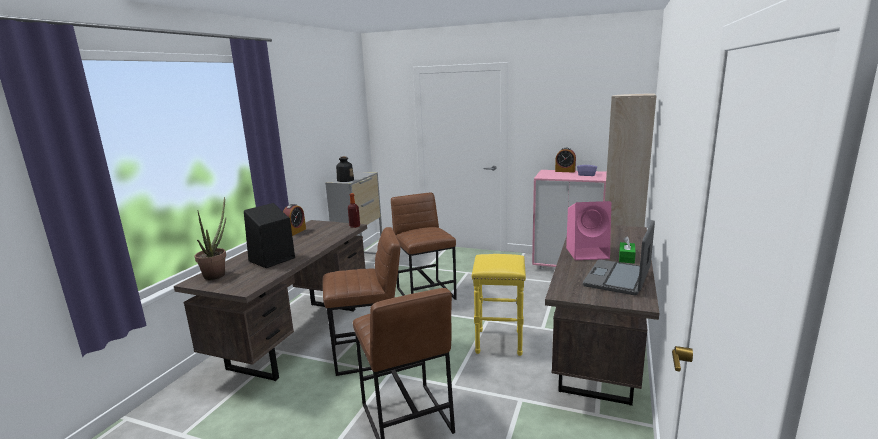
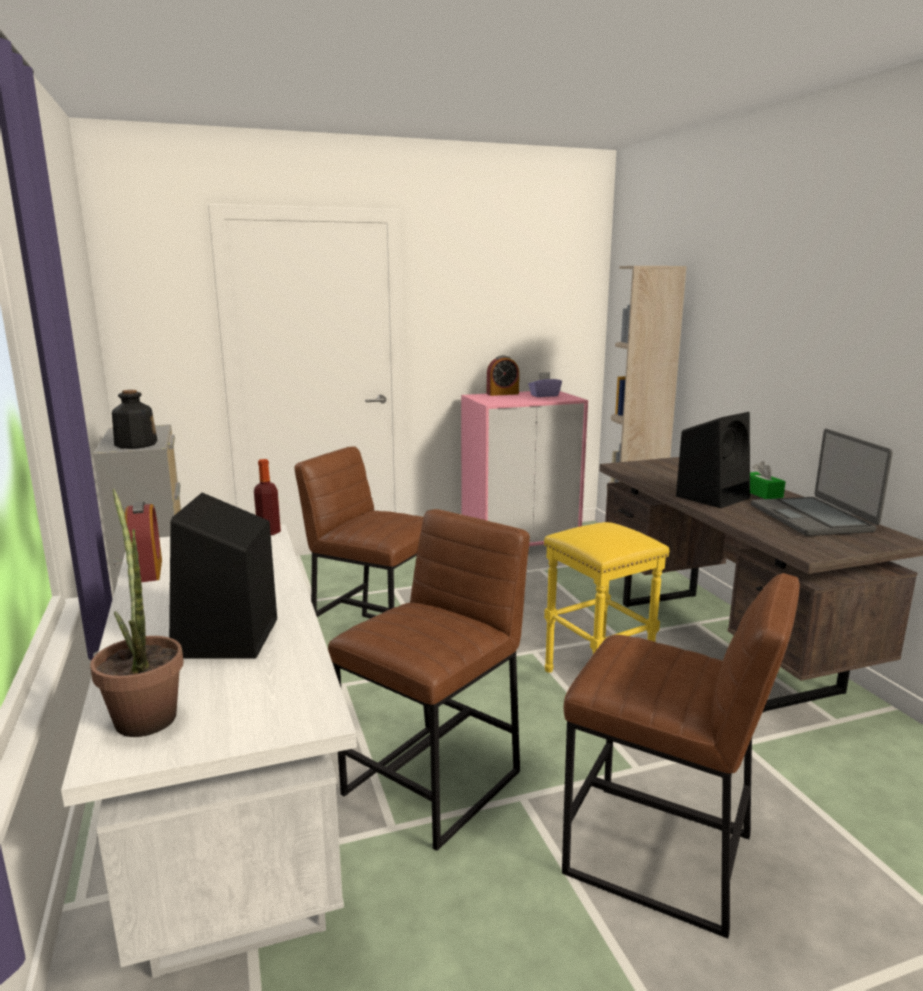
camera: 40 degrees left, 0 degrees up
(297, 335) = (231, 814): brown desk -> white desk
(588, 253) = (713, 497): pink speaker -> black speaker

